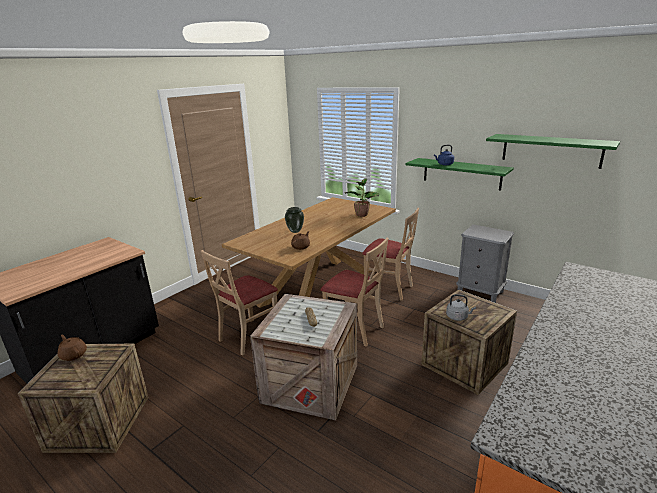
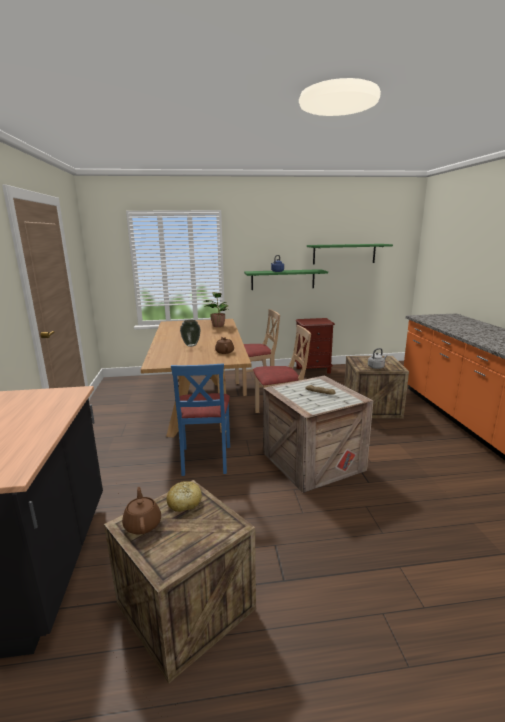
camera: 45 degrees left, 5 degrees down
(73, 355) = (143, 524): brown teapot -> brown teapot turned 75 degrees clockwise
(105, 355) = (184, 502): none -> bread
(248, 336) = (205, 459): beige chair -> blue chair
(480, 292) = (313, 370): grey nightstand -> brown nightstand

